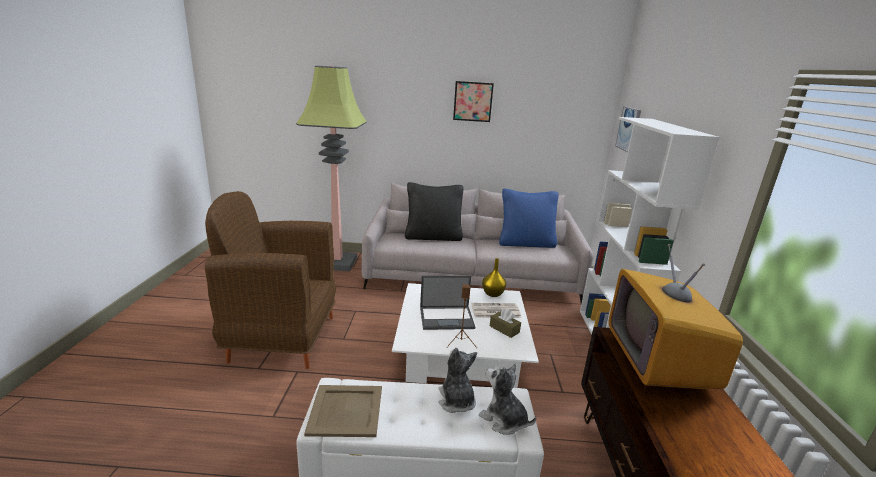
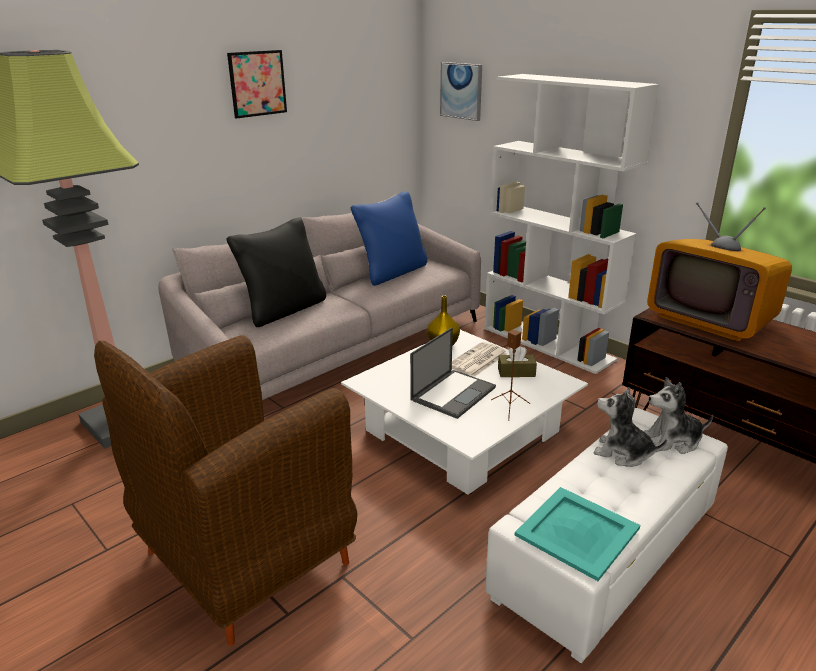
camera: 45 degrees left, 5 degrees up
(345, 411) = (577, 532): beige tray -> turquoise tray

